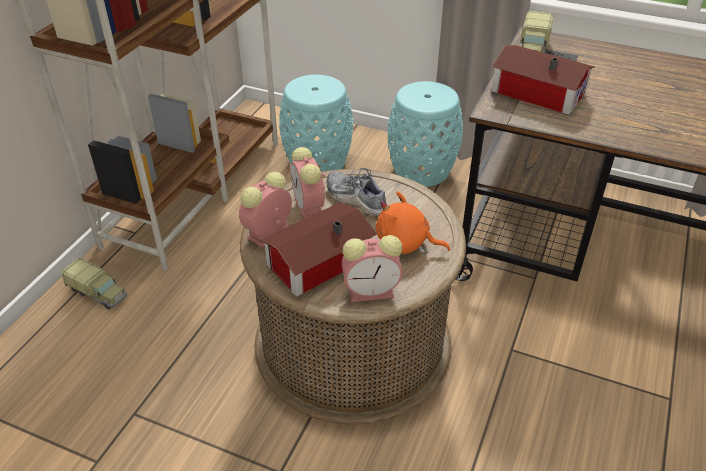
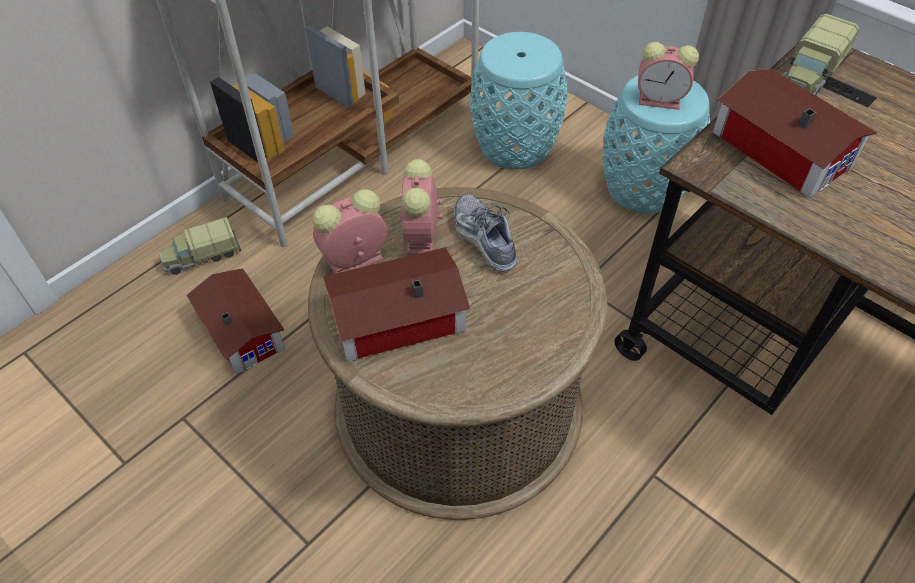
camera: 20 degrees right, 10 degrees up
(98, 293) = (201, 256): toy truck -> toy truck turned 105 degrees clockwise
(156, 335) = (242, 328): none -> toy house
(373, 291) = (443, 381): alarm clock -> alarm clock (661, 100)
(406, 244) = (518, 323): orange plush toy -> none

